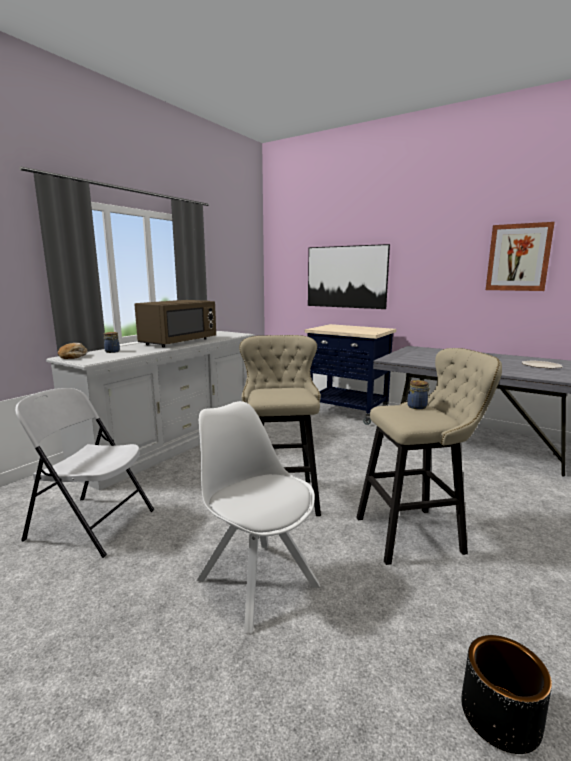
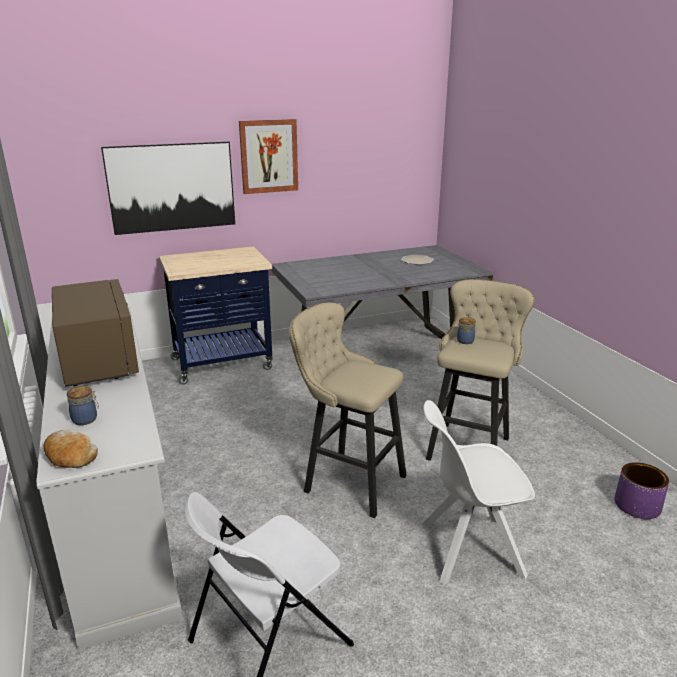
camera: 55 degrees left, 10 degrees up
(500, 717) = (637, 506): black planter -> purple planter
(518, 257) = (365, 154): picture -> picture (269, 156)

